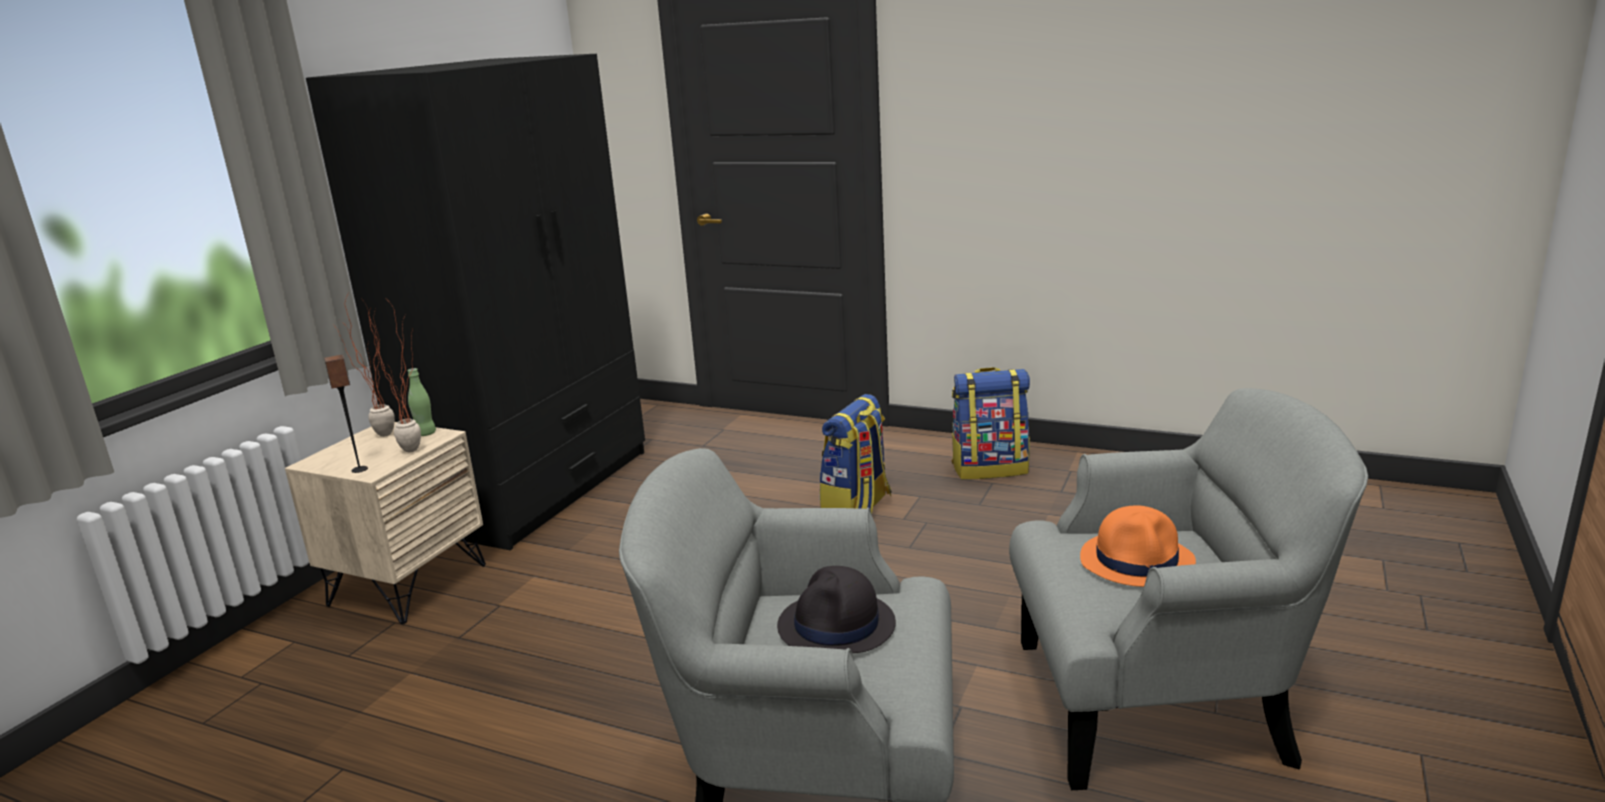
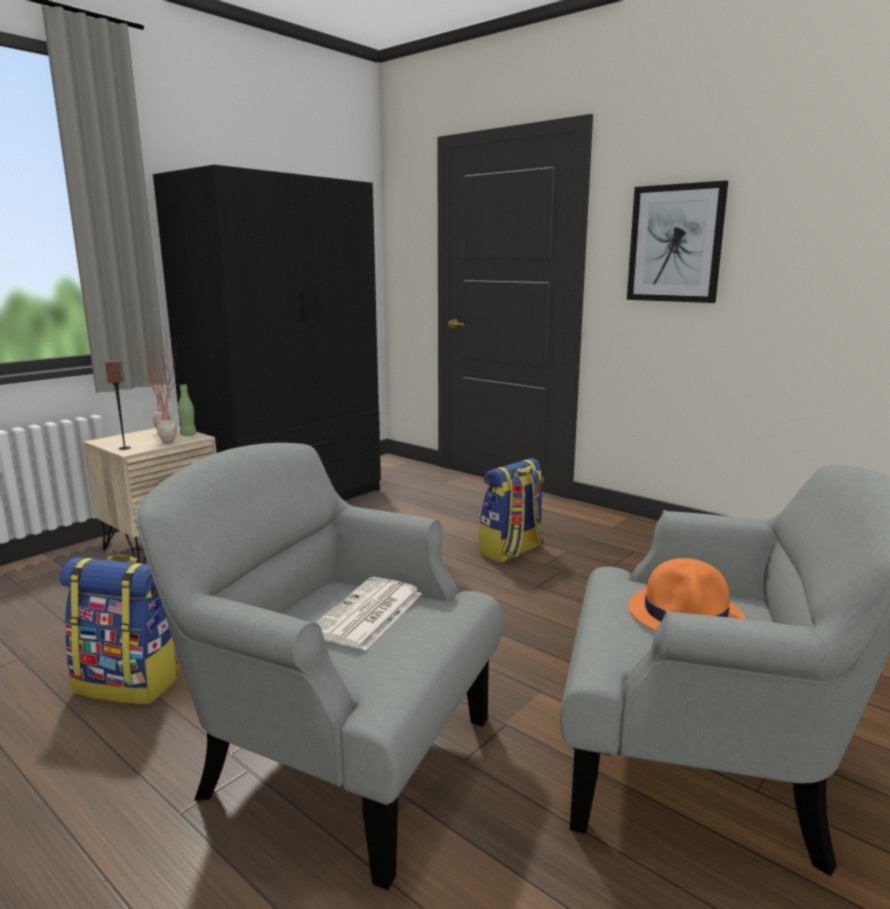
camera: 15 degrees right, 5 degrees down
(837, 626) = (367, 614): black hat -> newspaper
(990, 468) = (638, 540): backpack -> backpack (129, 683)
(993, 114) = (675, 244): none -> picture

